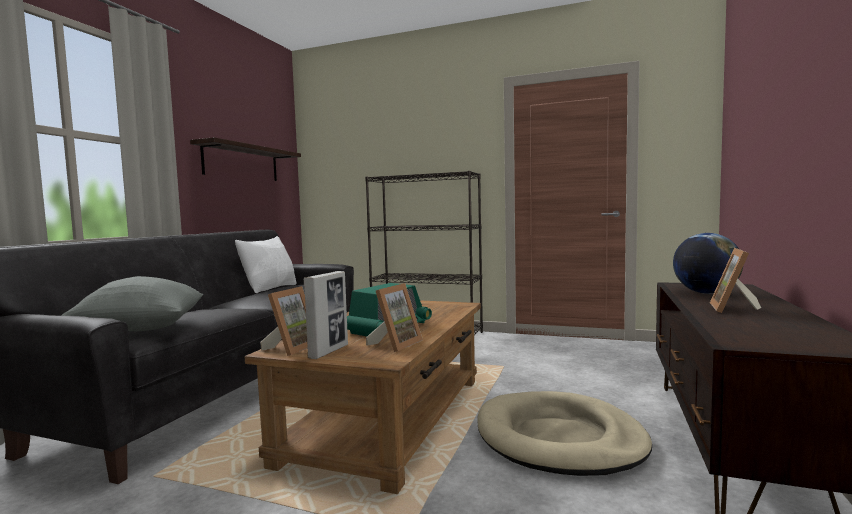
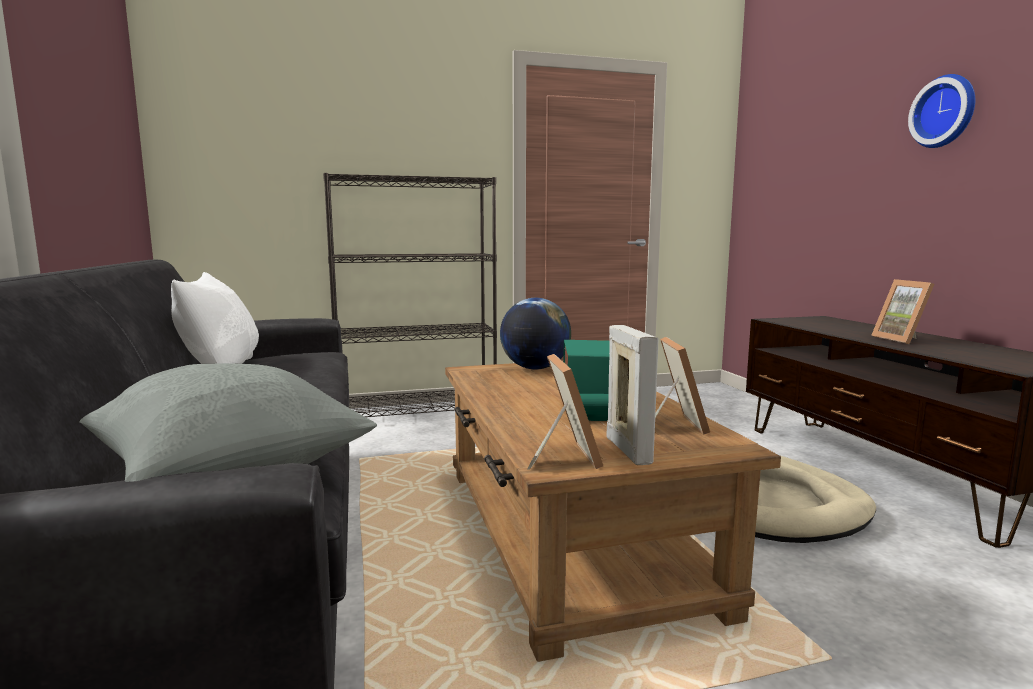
camera: 35 degrees left, 5 degrees up
(241, 163) = (80, 123): shelf -> none
(706, 293) = (828, 326): globe -> globe (535, 368)
(812, 73) = (945, 112): none -> wall clock

